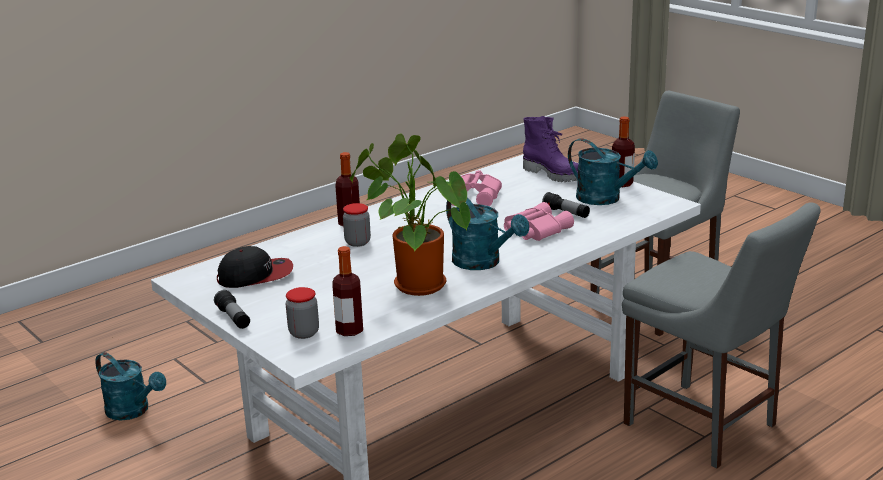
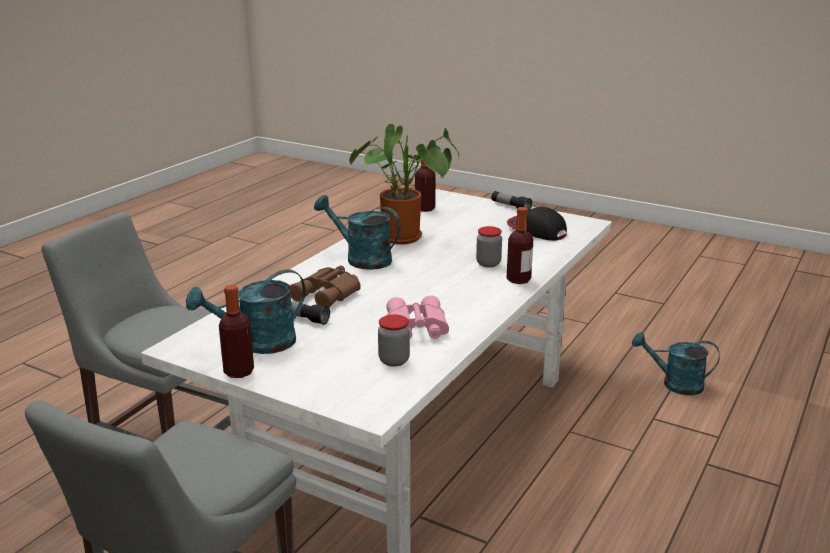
camera: 160 degrees right, 0 degrees up
(256, 275) = (536, 230): cap -> cap turned 75 degrees clockwise
(304, 333) = (453, 205): jar -> jar (394, 360)
(535, 230) = (328, 294): pink binoculars -> brown binoculars
(553, 174) = (335, 377): purple boot -> none
(606, 199) = (258, 344): turquoise watering can -> turquoise watering can turned 45 degrees counterclockwise

